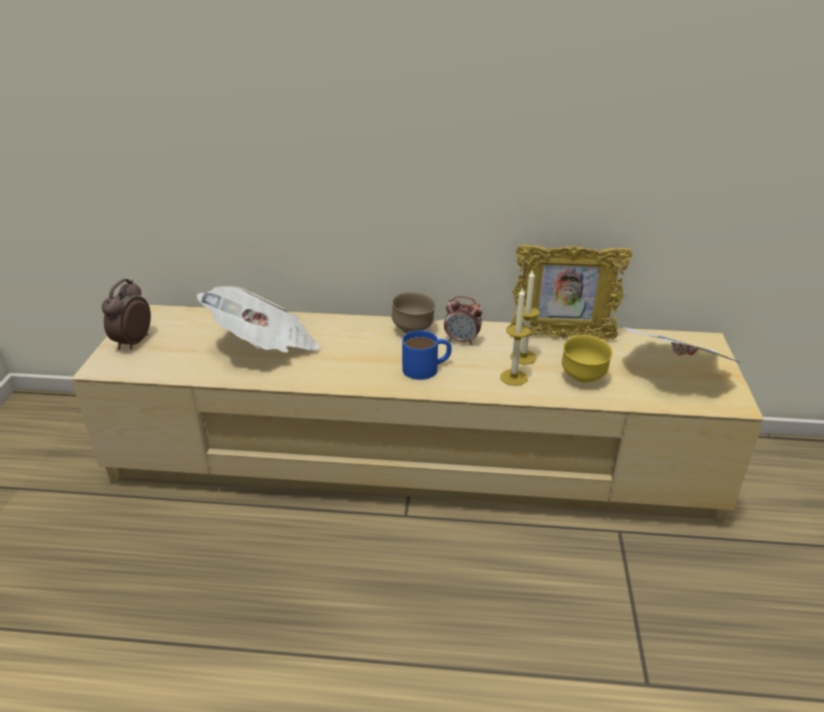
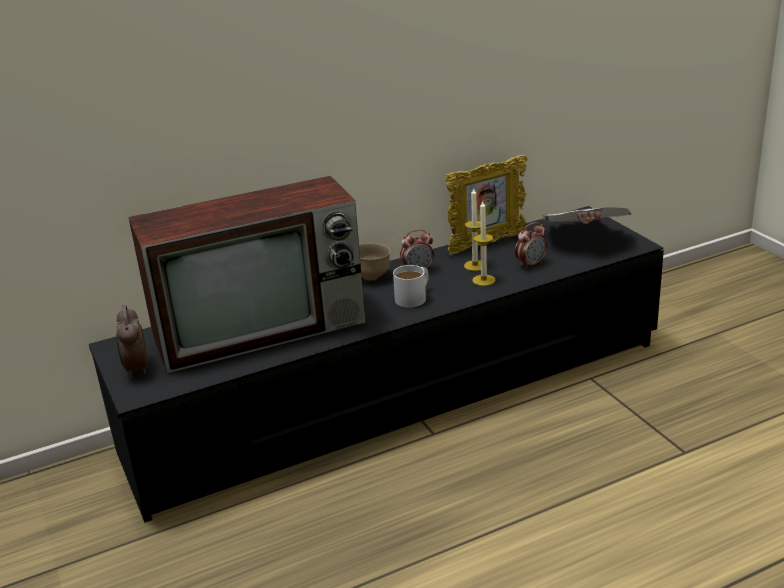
camera: 30 degrees left, 5 degrees down
(265, 345) = (263, 329): newspaper -> television
(414, 459) = (399, 395): beige tv stand -> black tv stand
(427, 368) = (414, 297): blue mug -> white mug
(583, 379) = (531, 264): yellow bowl -> alarm clock

